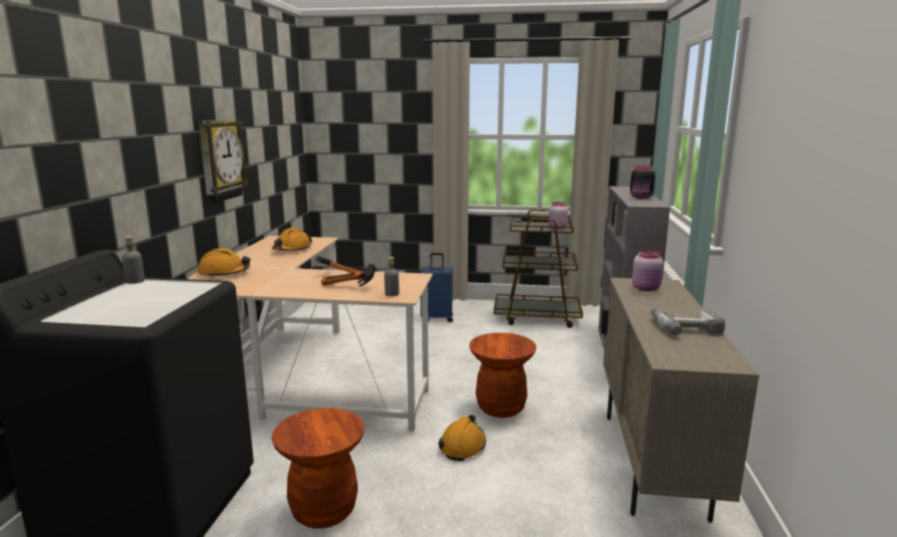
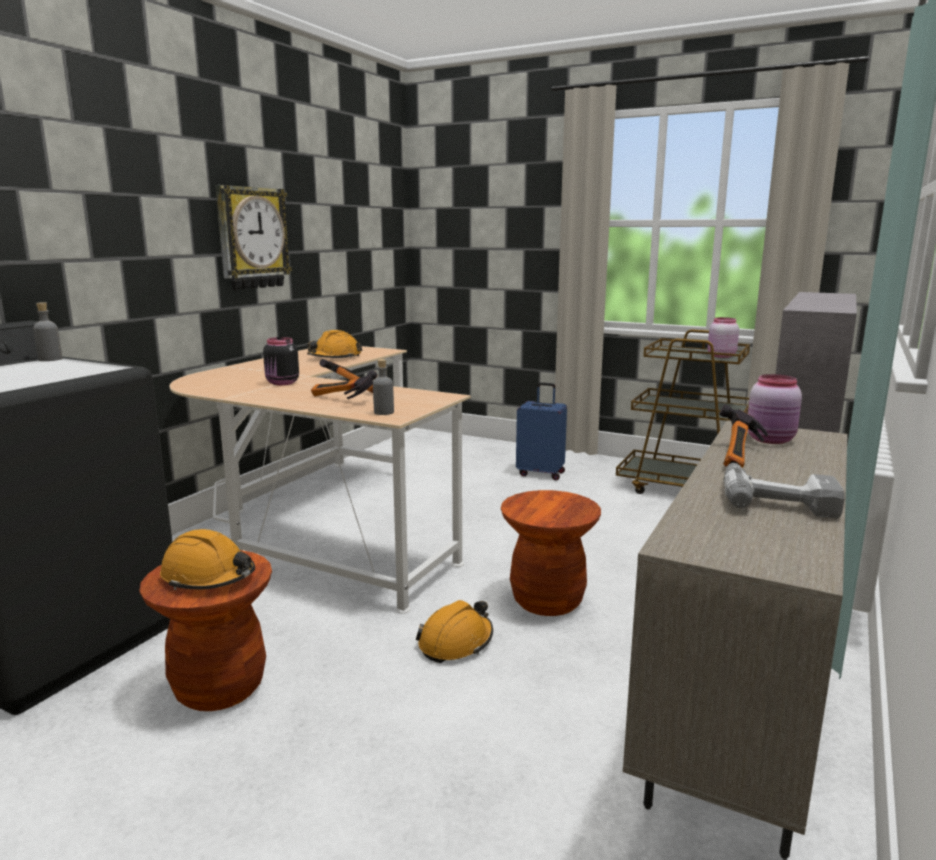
camera: 20 degrees right, 0 degrees up
(224, 273) = (225, 375): orange hard hat -> orange hard hat (209, 577)
(641, 197) = (827, 303): black jar -> black jar (282, 383)
(643, 302) = (742, 457): none -> hammer

